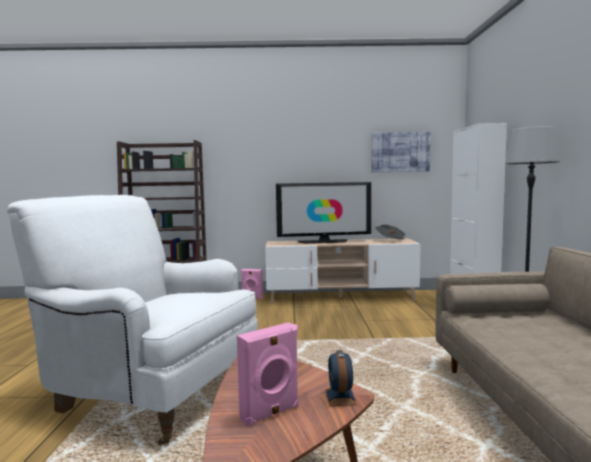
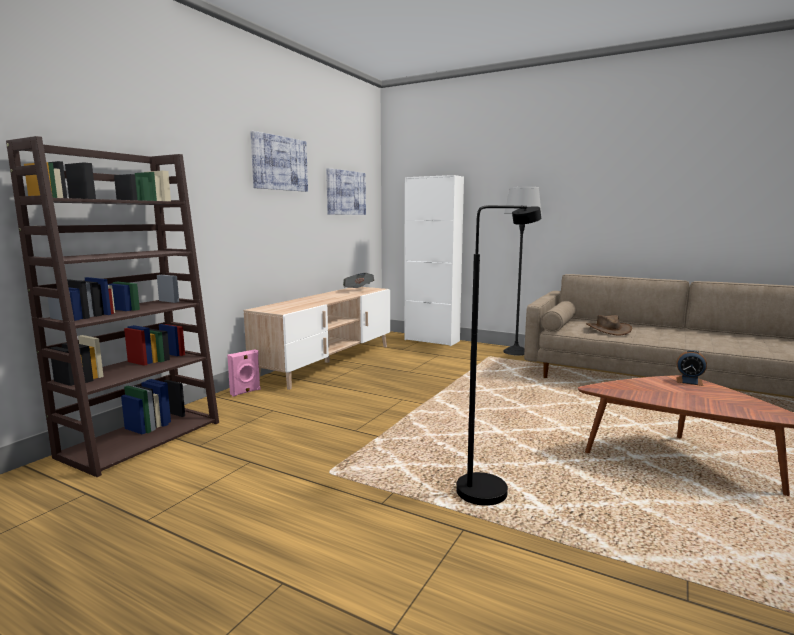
camera: 60 degrees left, 5 degrees up
(153, 392) = (490, 487): white armchair -> black floor lamp
(271, 413) = (713, 399): pink speaker -> none
(313, 135) = (279, 163): none -> picture
(324, 241) = (310, 300): television -> none
(524, 332) = (608, 330): none -> brown hat

